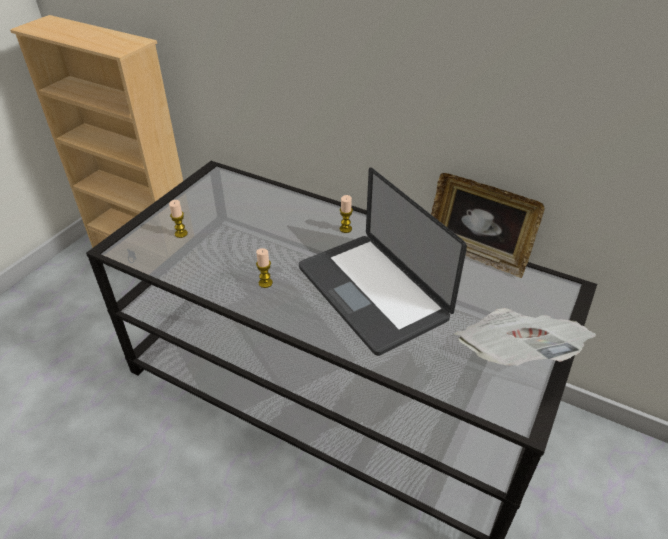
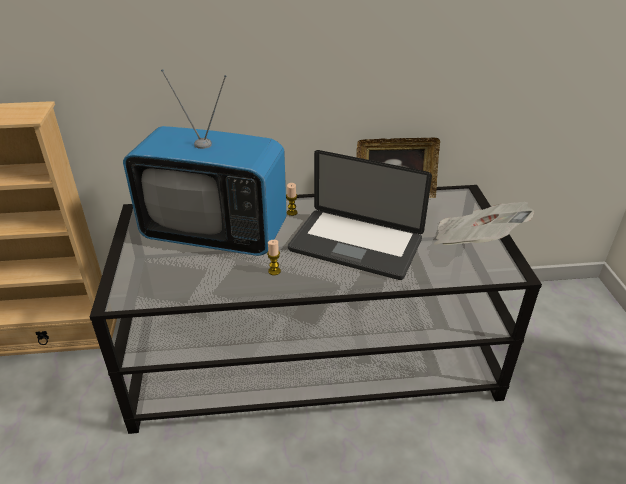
camera: 35 degrees left, 5 degrees down
(181, 233) = (163, 267): candle -> none
(254, 221) = (215, 234): none -> television

